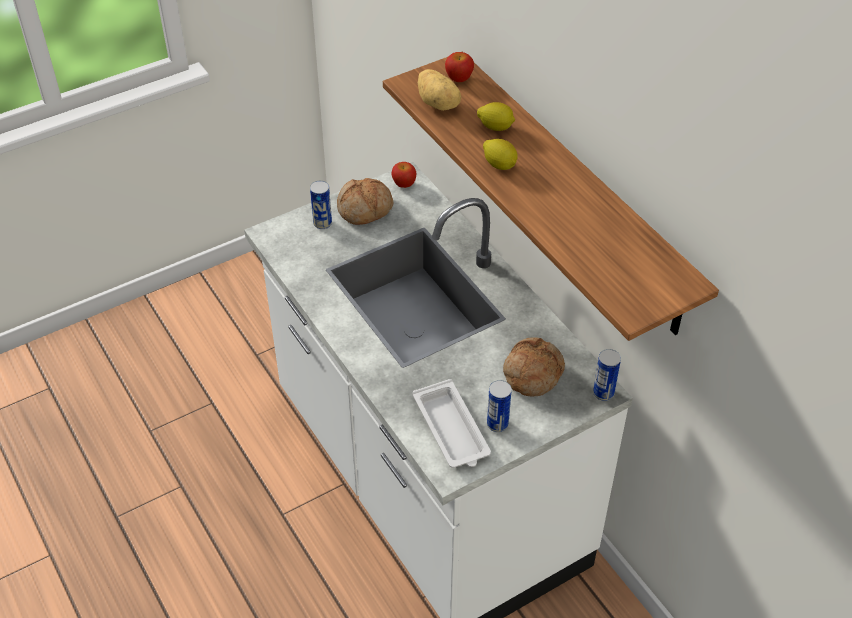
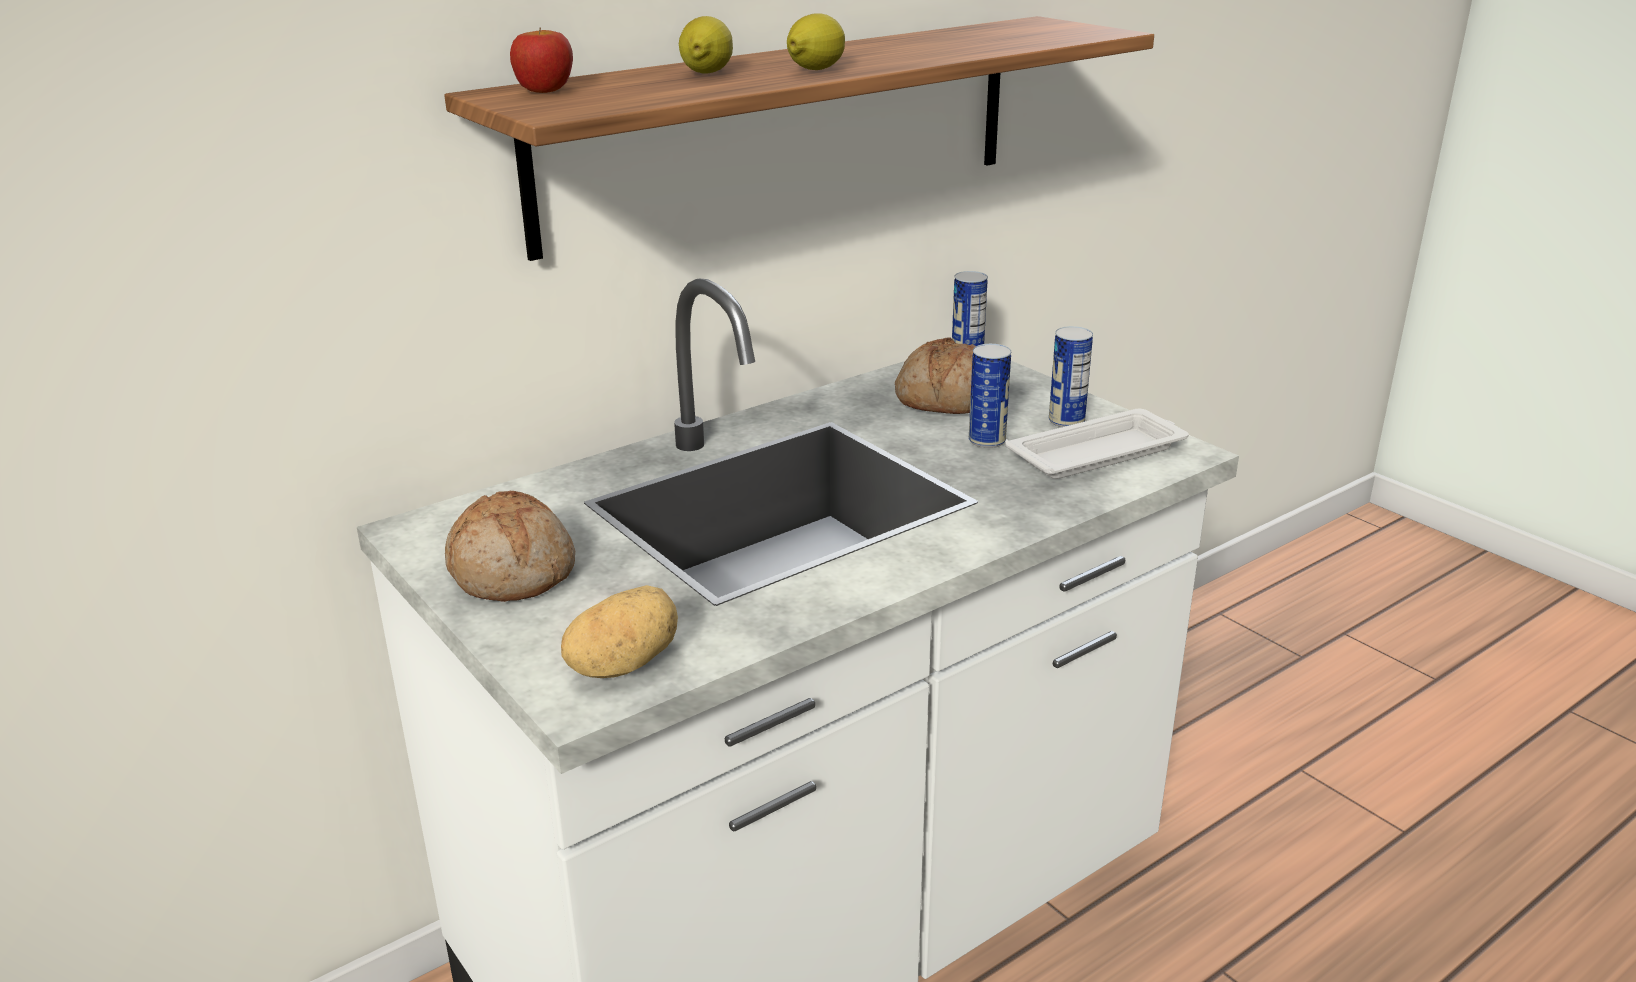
camera: 95 degrees left, 20 degrees down
(322, 223) = (552, 622): can -> can (987, 441)
(404, 184) = (434, 531): apple -> none
(439, 103) = (629, 96): potato -> potato (622, 664)

